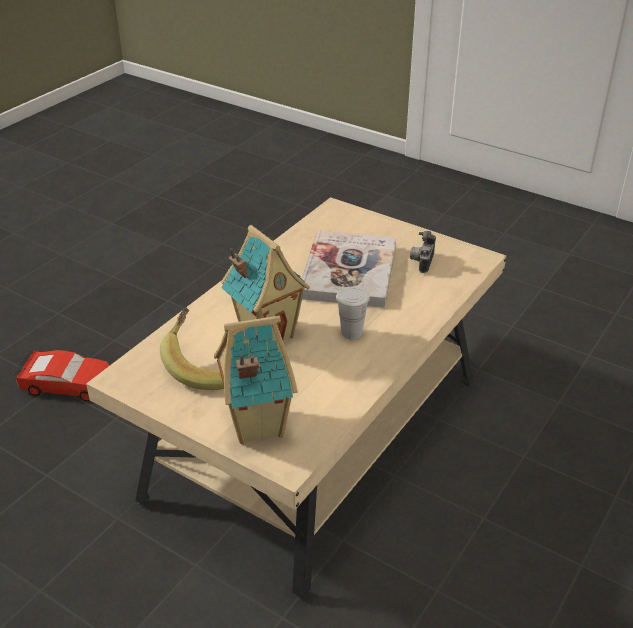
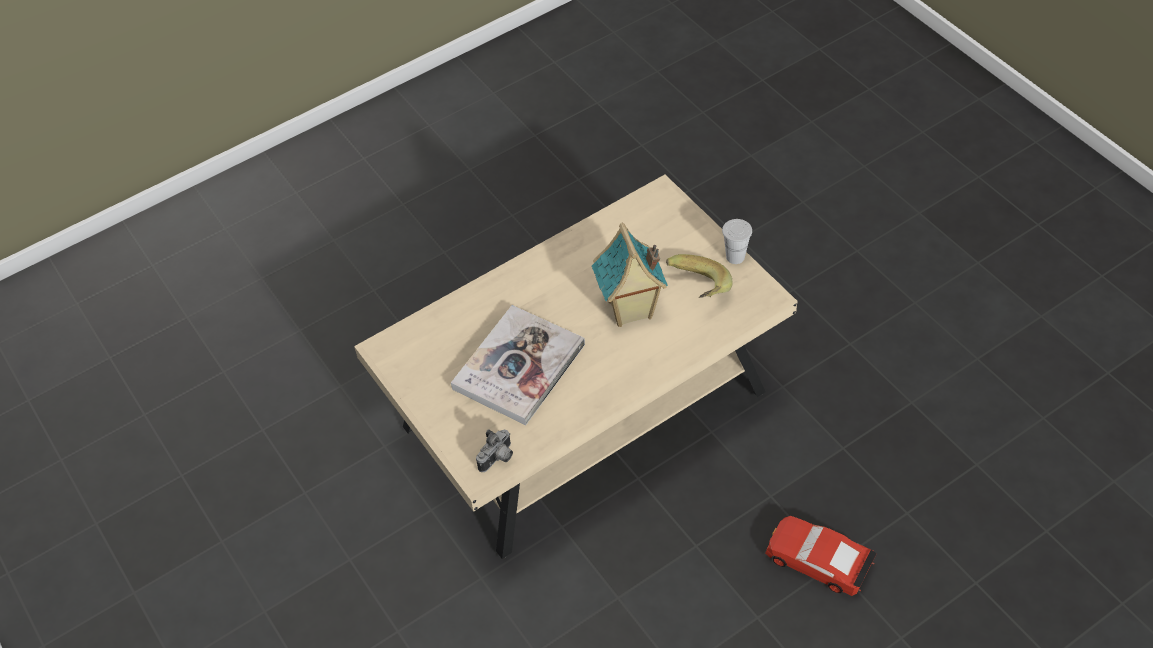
camera: 155 degrees left, 15 degrees up
(255, 425) = (673, 227): toy house -> none
(351, 333) = (557, 291): white cup -> white cup (735, 257)
(421, 262) = (441, 359): camera -> camera (498, 459)

